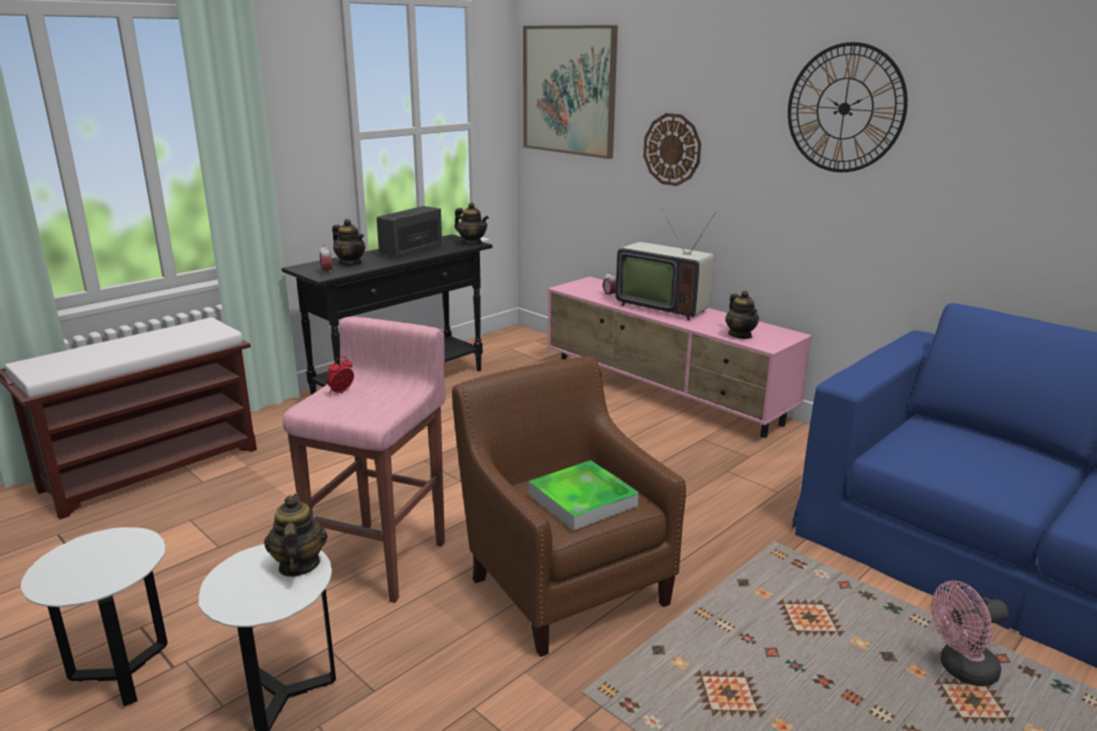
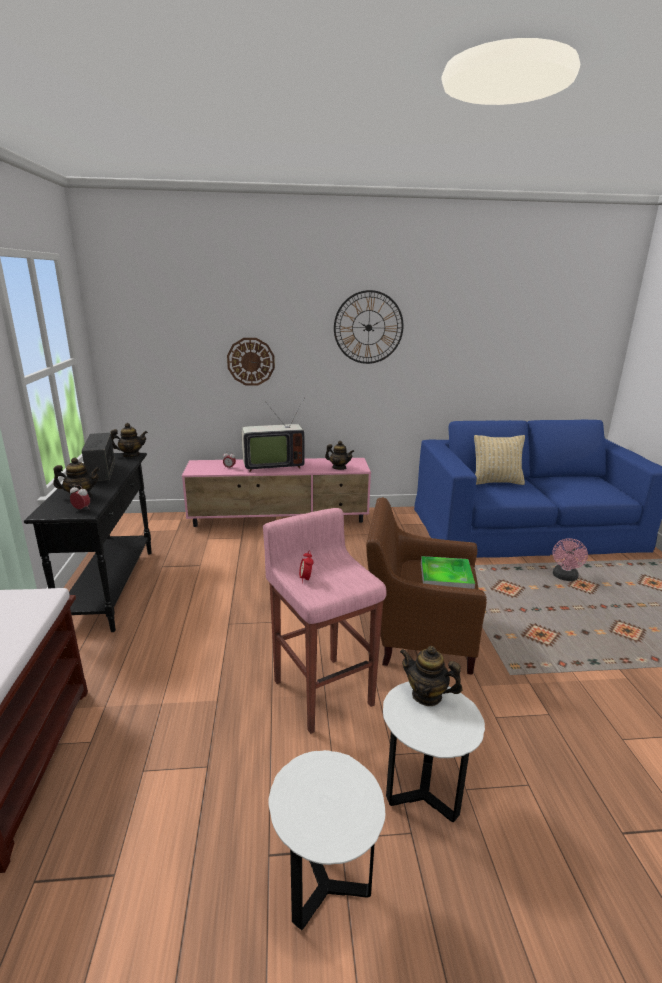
camera: 50 degrees left, 0 degrees up
(569, 90) = (148, 326): picture -> none
(978, 443) = (496, 482): none -> beige pillow

